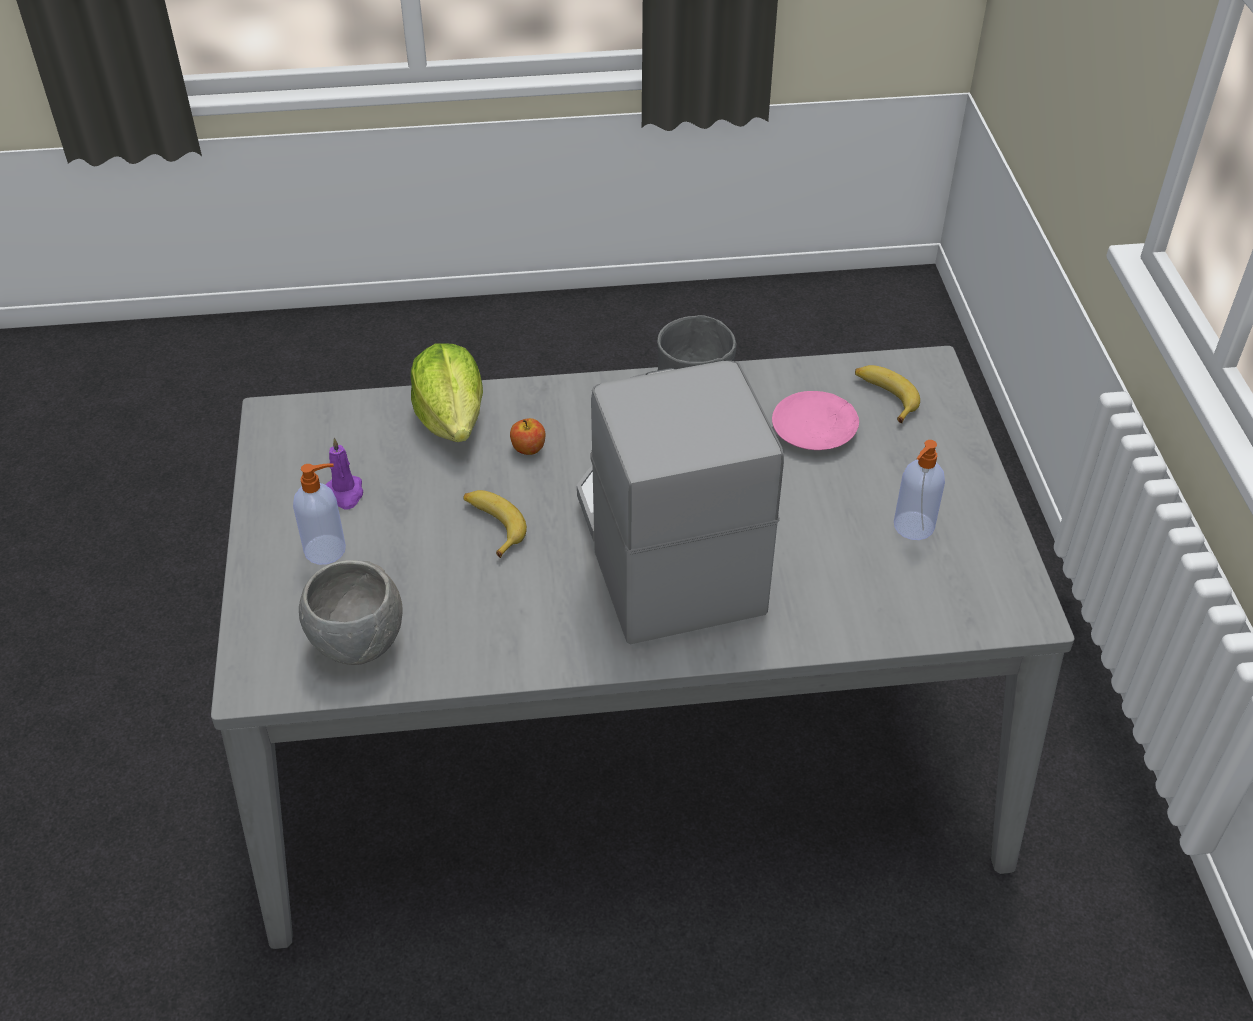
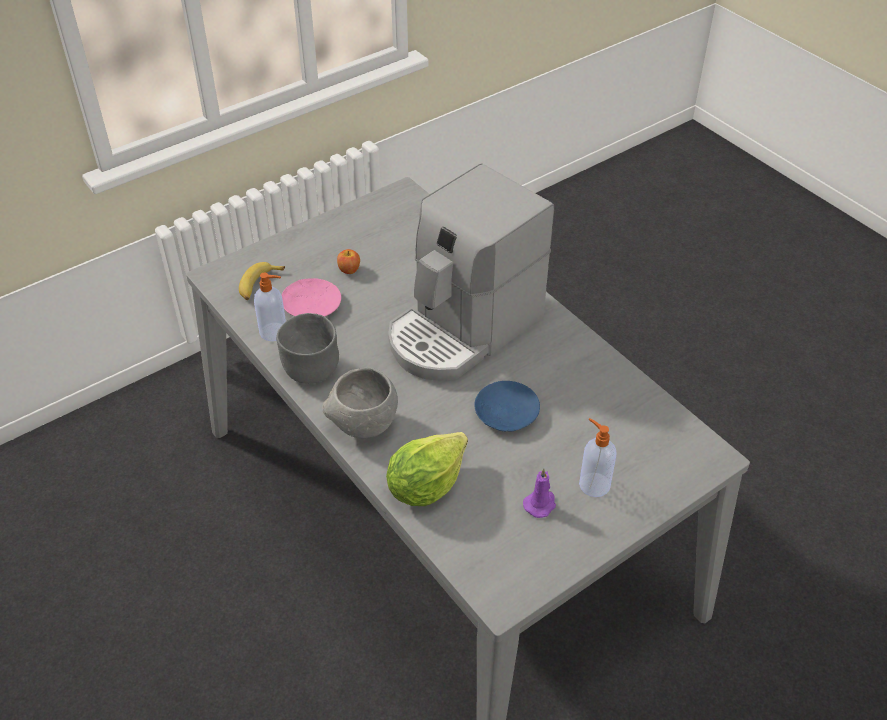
camera: 120 degrees left, 0 degrees up
(359, 643) = (643, 426): grey bowl -> grey bowl (363, 426)
(492, 525) = (506, 412): banana -> blue plate
(528, 448) = (425, 429): apple -> apple (349, 270)
(913, 527) = (369, 244): soap dispenser -> soap dispenser (274, 332)

